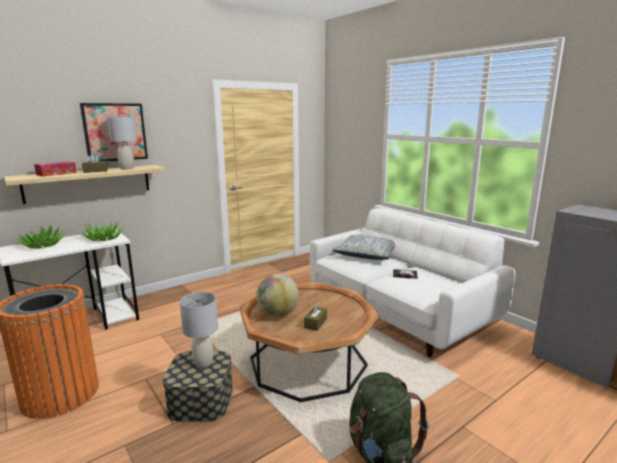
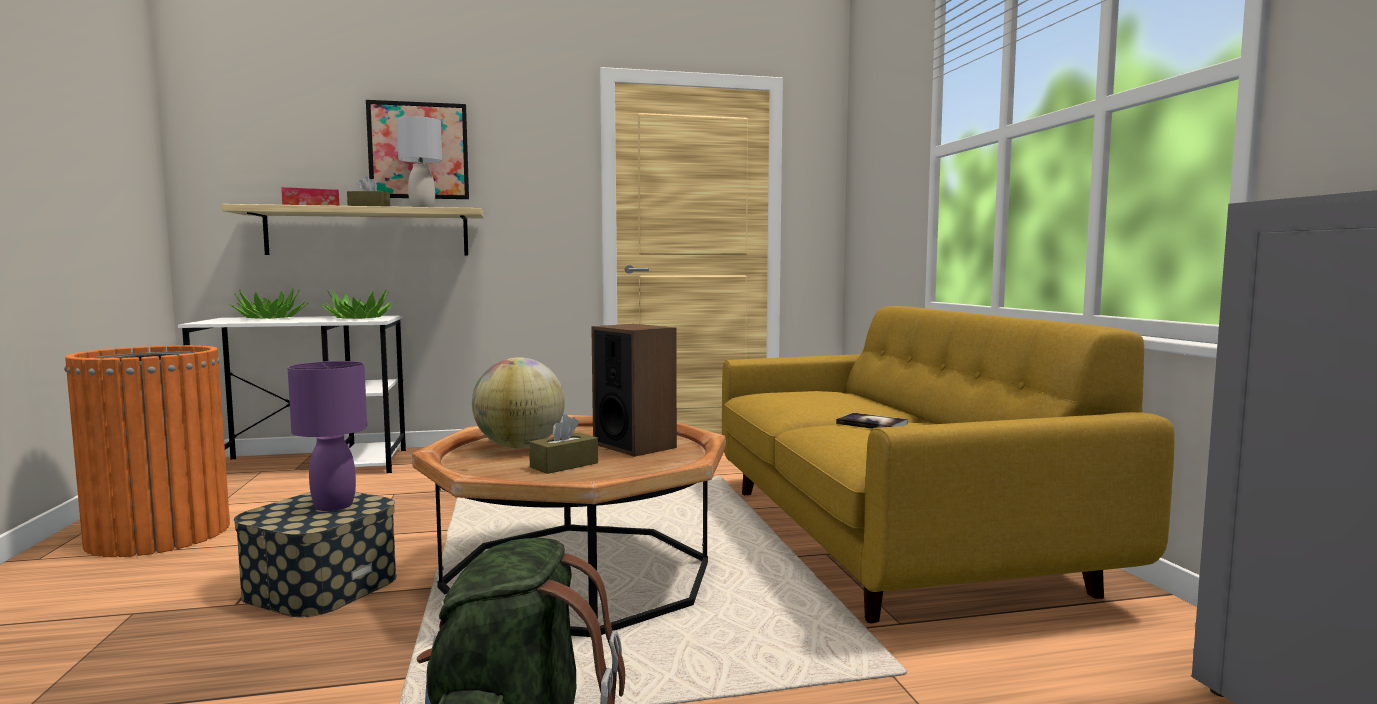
camera: 25 degrees right, 10 degrees down
(203, 363) = (333, 506): grey table lamp -> purple table lamp
(324, 303) = (634, 445): none -> speaker
(367, 255) = (835, 396): pillow -> none
(399, 312) = (888, 536): white sofa -> yellow sofa

